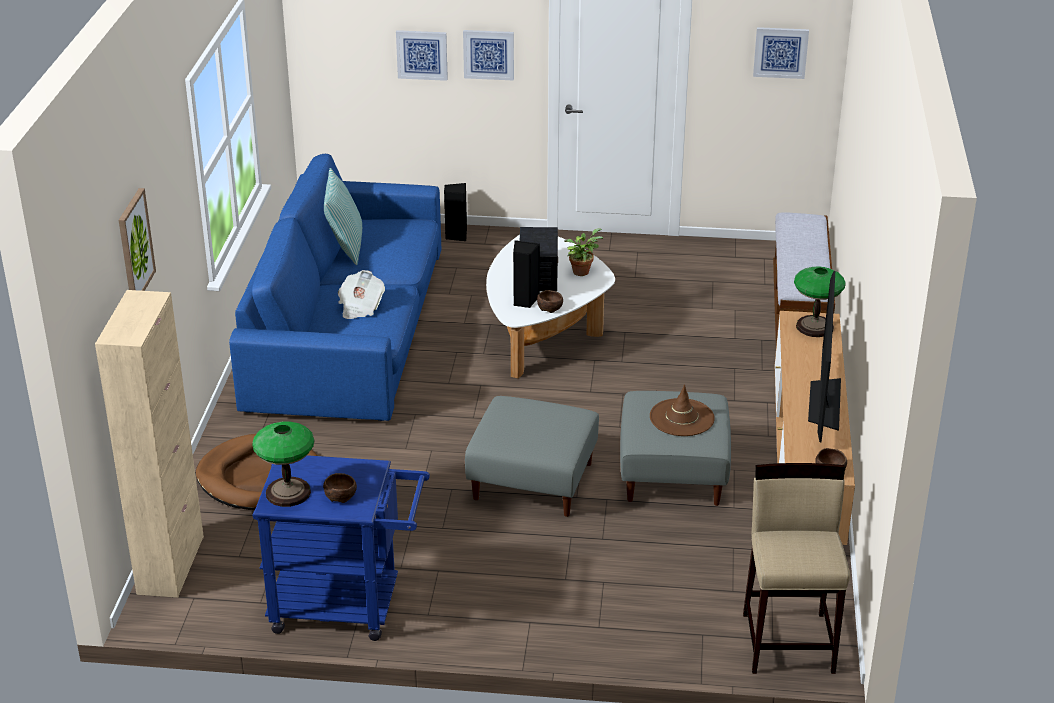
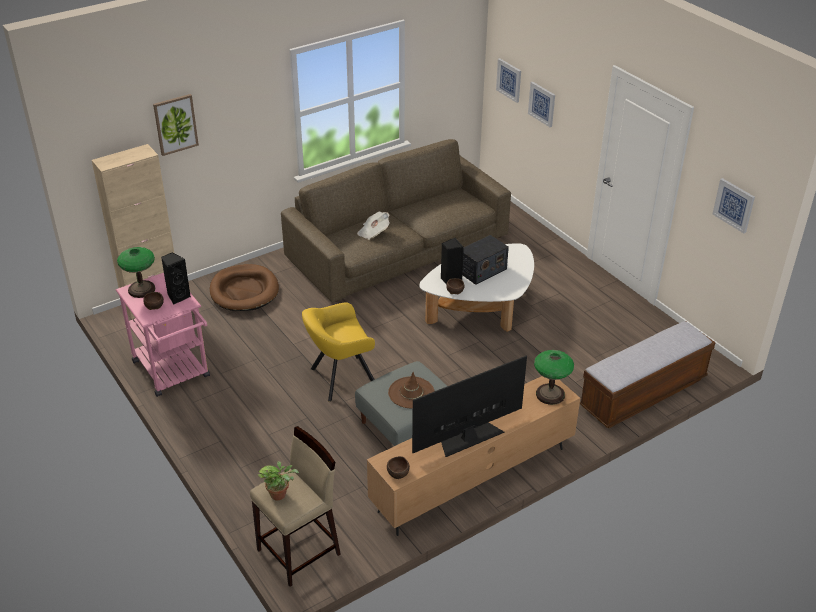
camera: 50 degrees right, 5 degrees up
(345, 247) = (427, 199): pillow -> none
(347, 606) = (174, 373): blue cart -> pink cart
(349, 329) = (398, 247): blue sofa -> brown sofa
(456, 235) = (533, 231): black speaker -> black speaker (178, 296)
(488, 54) = (573, 120): picture -> picture (509, 80)
(532, 481) = (340, 378): grey ottoman -> yellow armchair
(582, 271) = (508, 282): potted plant -> potted plant (280, 494)

